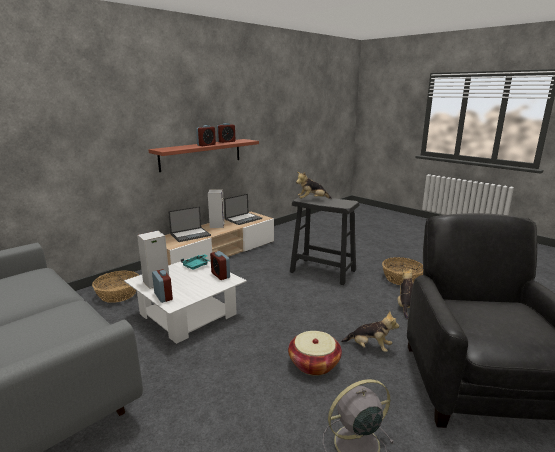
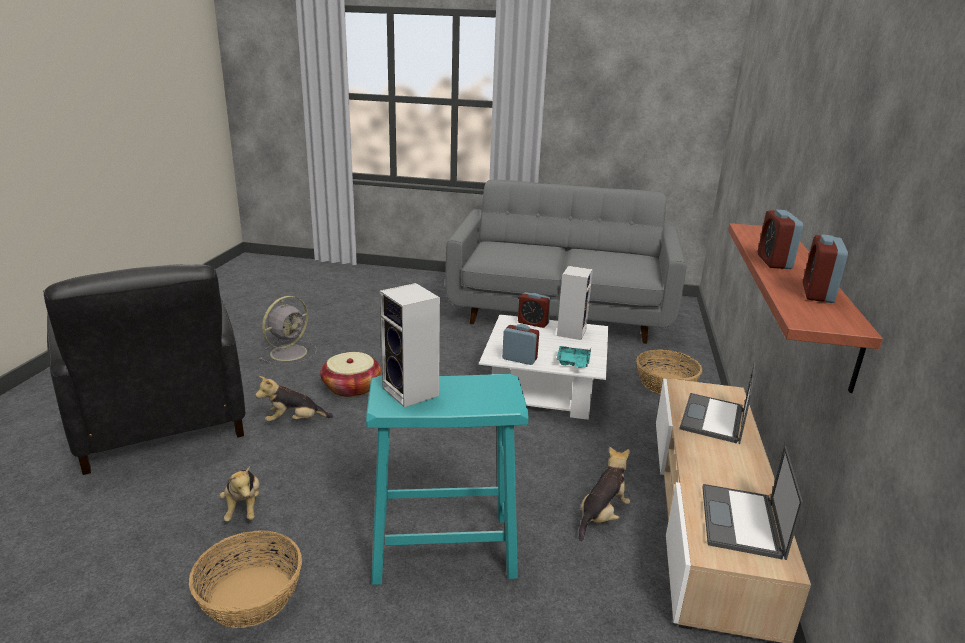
camera: 145 degrees right, 5 degrees up
(217, 225) = (739, 468): speaker -> speaker (412, 392)
(312, 200) = (479, 389): plush toy -> plush toy (602, 516)
(323, 271) = (442, 547): black stool -> turquoise stool

